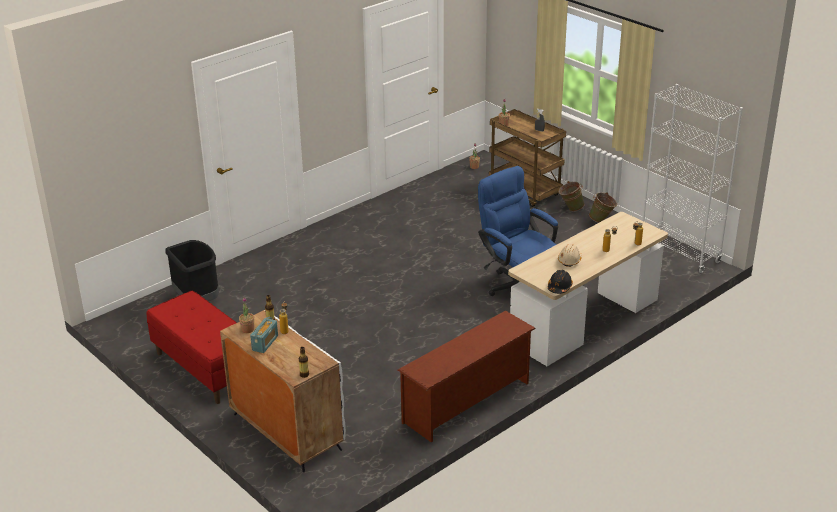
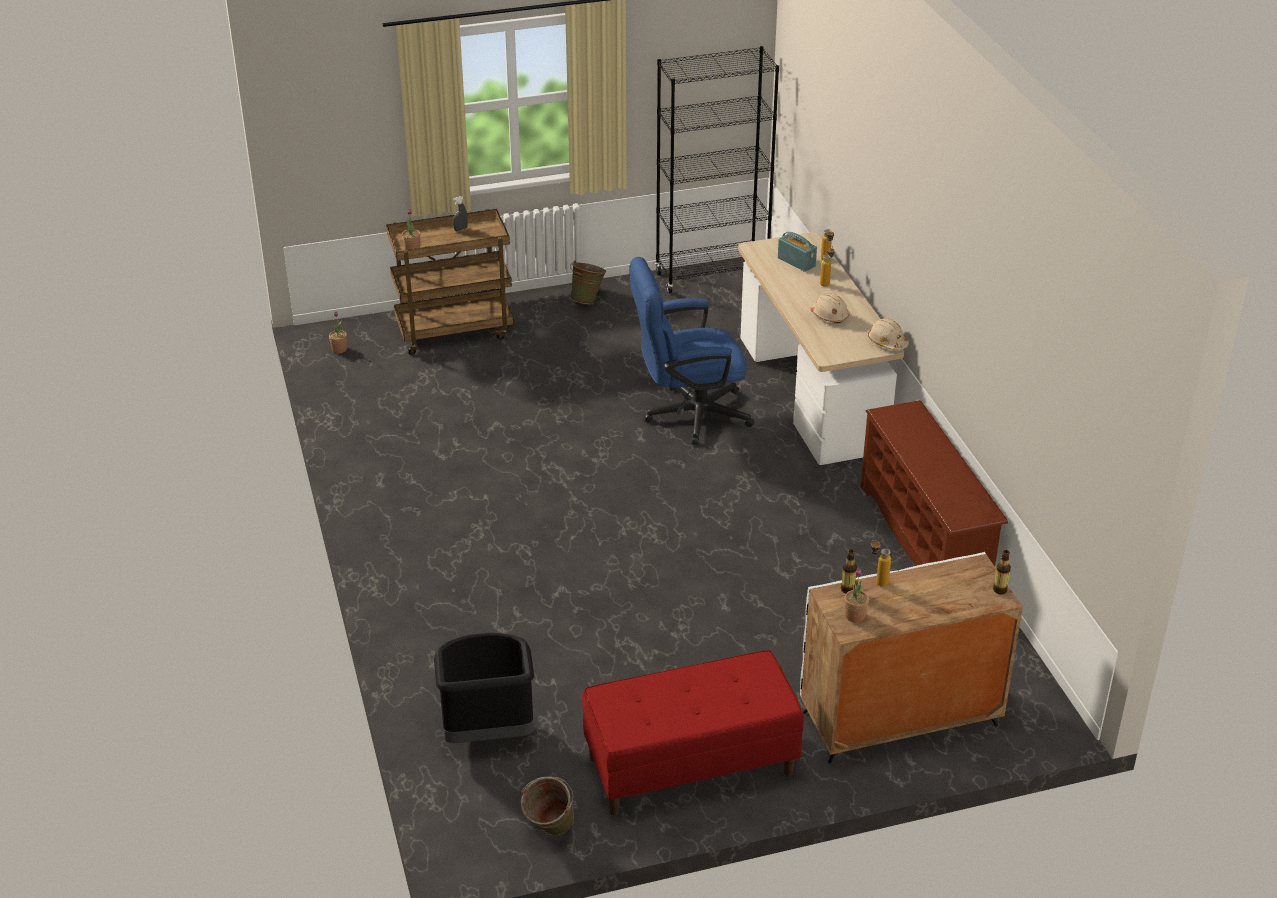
camera: 65 degrees left, 5 degrees up
(265, 343) = (901, 607): radio -> radio (796, 262)
(559, 287) = (887, 342): black hard hat -> beige hard hat
(570, 209) = (535, 313): green bucket -> green bucket (549, 832)
(679, 253) = (712, 275): white bookcase -> black bookcase

